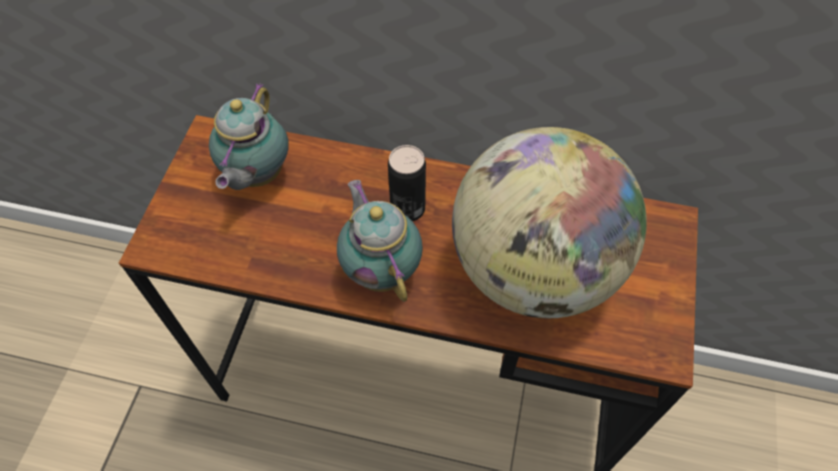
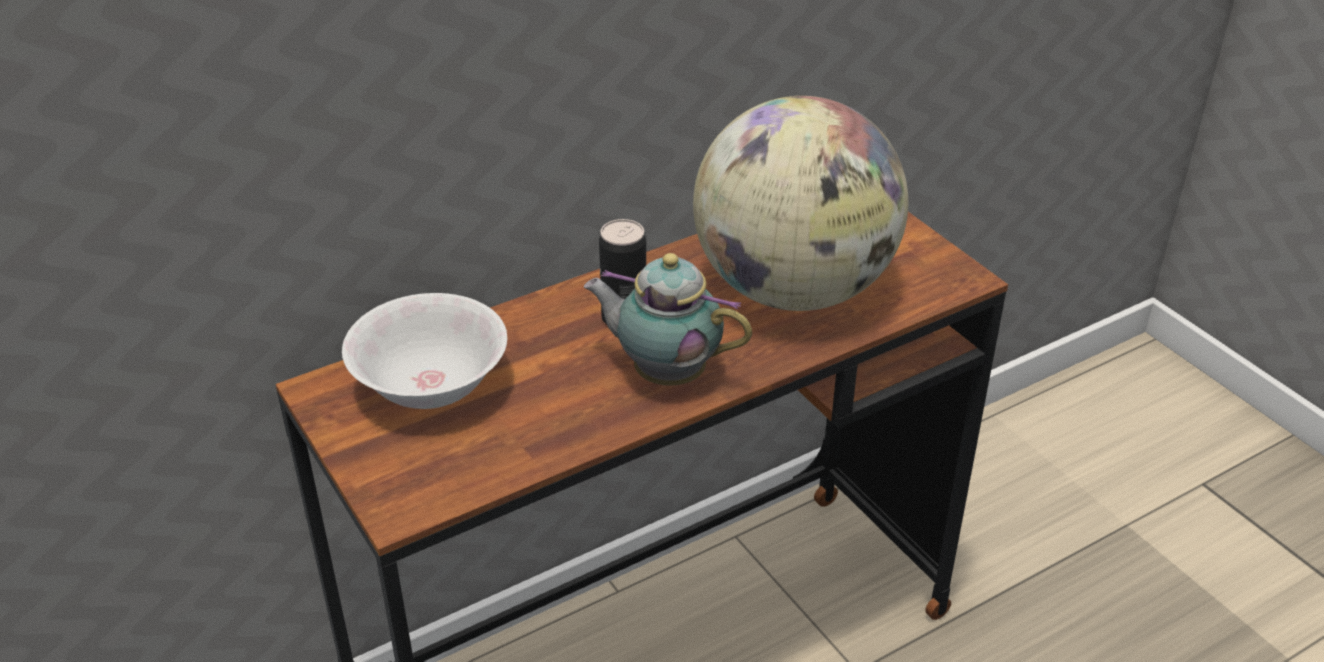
camera: 45 degrees left, 20 degrees down
(256, 176) = (430, 387): teapot -> white bowl

